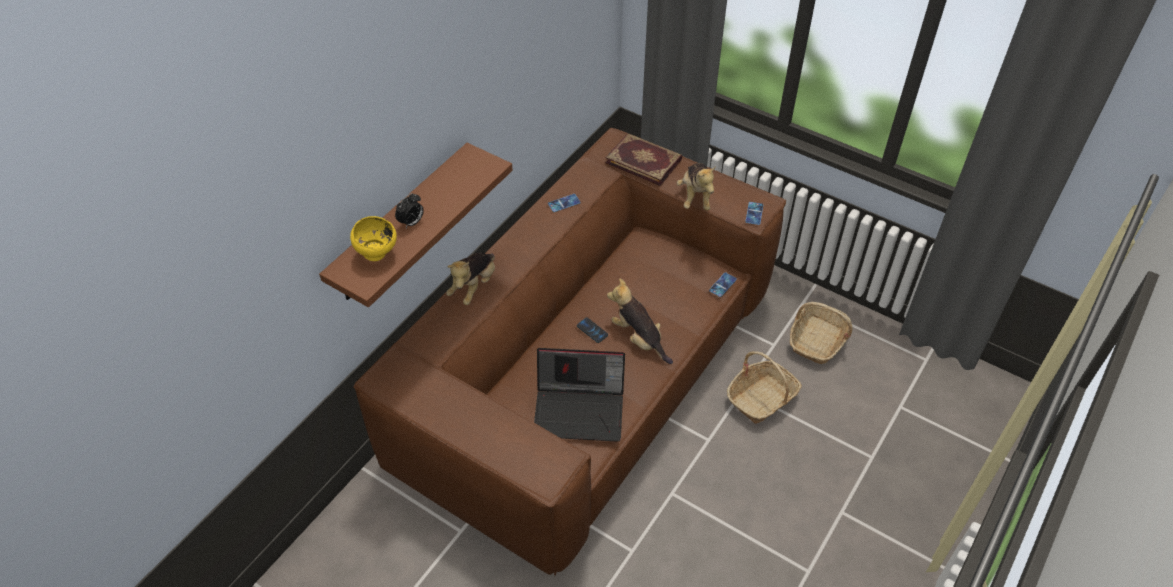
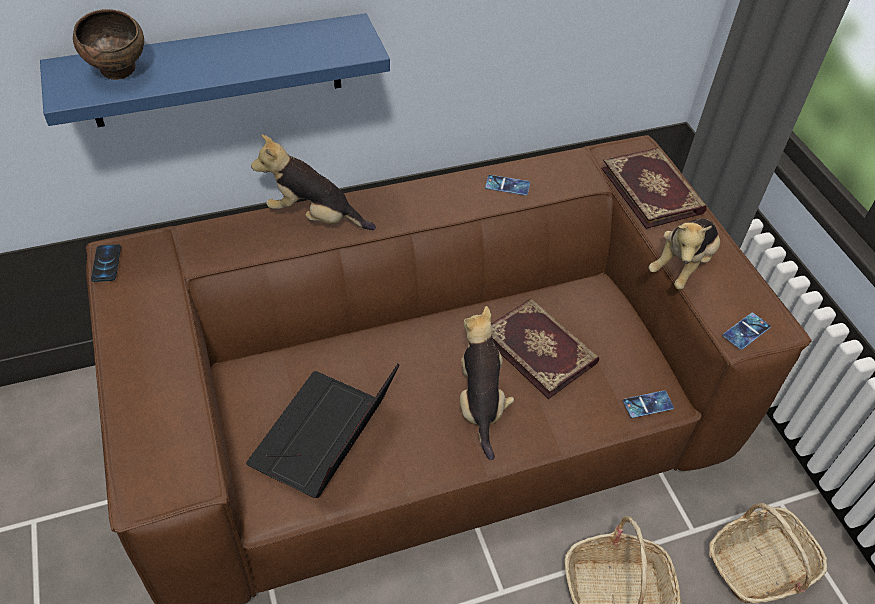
camera: 35 degrees right, 0 degrees up
(378, 254) = (120, 73): yellow bowl -> brown bowl
(401, 224) = (217, 71): brown shelf -> blue shelf
(411, 223) = (197, 61): alarm clock -> none
(474, 286) = (314, 217): plush toy -> plush toy turned 45 degrees clockwise
(580, 410) = (325, 440): laptop -> laptop turned 75 degrees clockwise
(592, 330) = (431, 357): phone -> phone (106, 263)
(644, 289) = (540, 349): none -> book

